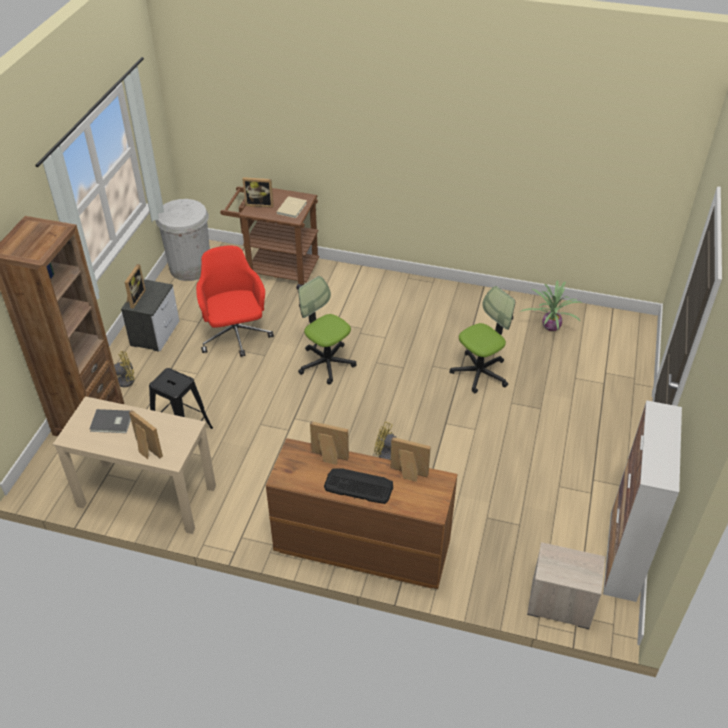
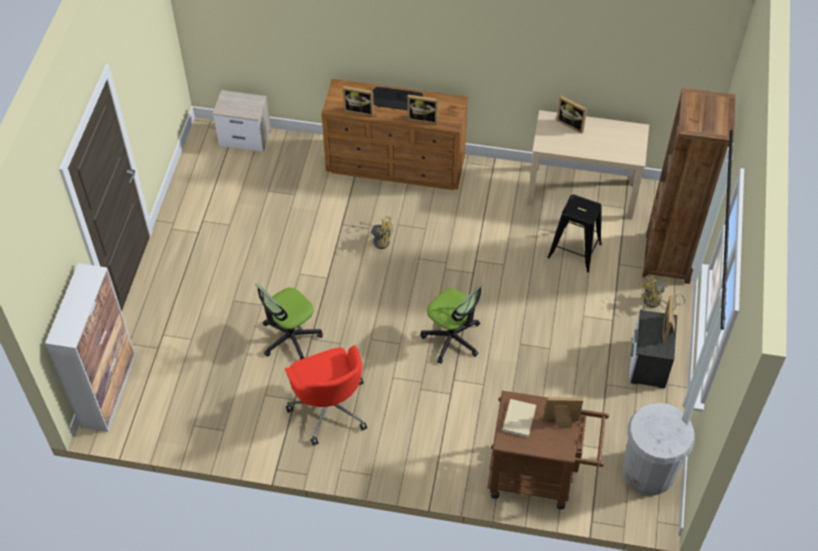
camera: 175 degrees right, 10 degrees up
(112, 423) = (610, 144): grey book -> none
(235, 336) = (558, 367): red office chair -> red office chair (329, 407)
(549, 327) = (206, 407): potted plant -> none
(622, 556) = (189, 172): cabinet -> cabinet (109, 390)

